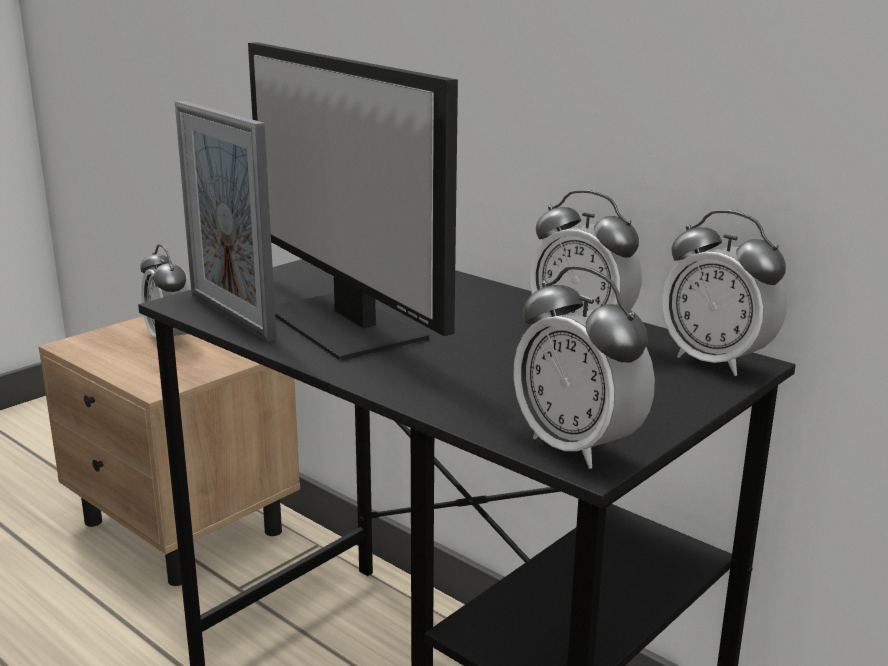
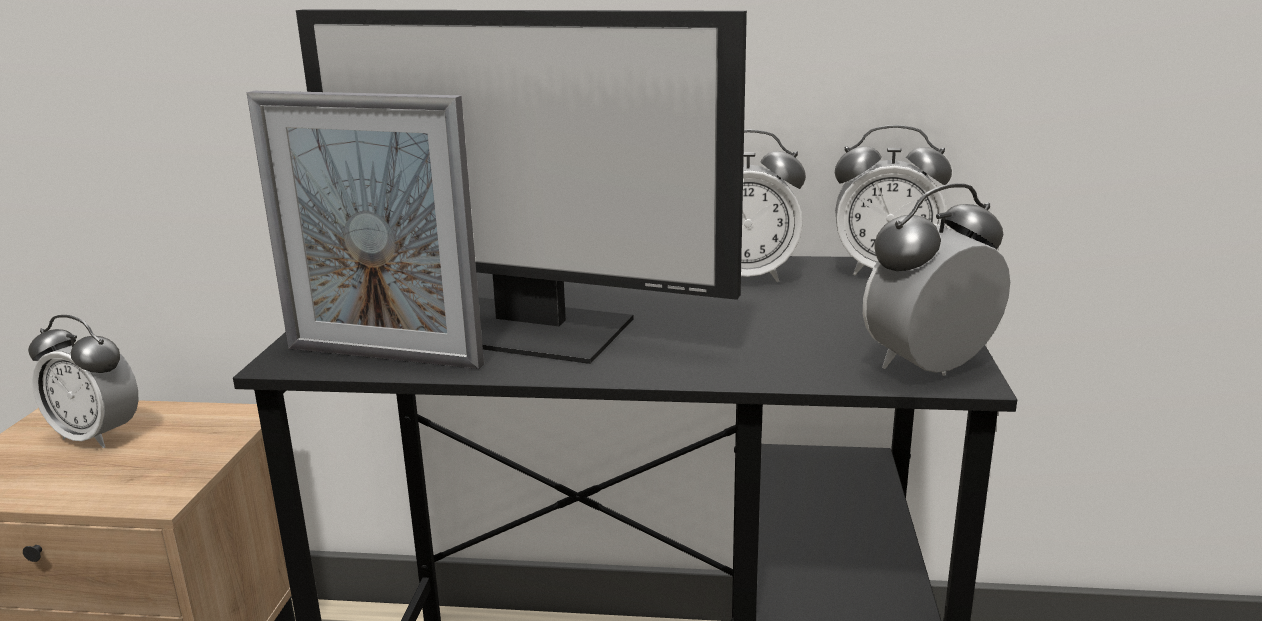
camera: 35 degrees left, 0 degrees up
(577, 447) = (929, 368): alarm clock -> alarm clock turned 135 degrees clockwise

